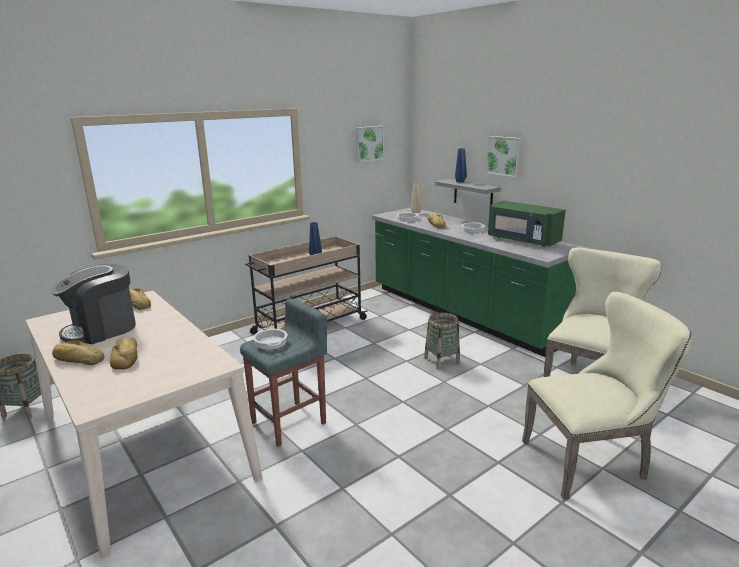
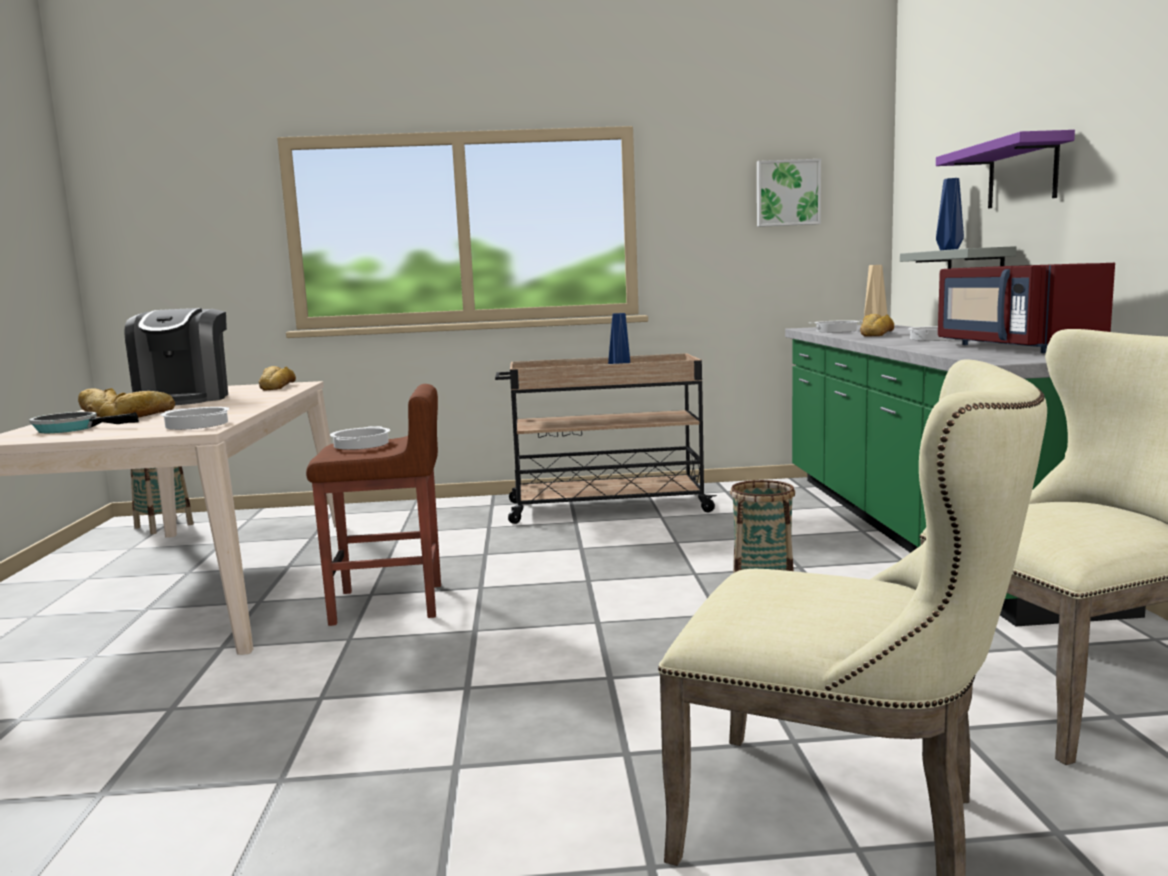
camera: 35 degrees right, 10 degrees down
(101, 329) = (186, 399): coffee machine -> coffee machine turned 90 degrees counterclockwise
(114, 383) = (72, 428): none -> frying pan
(203, 360) = (196, 425): none -> cooking pot
(290, 422) = (390, 604): grey stool -> brown stool
(504, 156) = (1022, 173): picture -> purple shelf
(522, 240) = (1013, 347): green microwave -> red microwave

